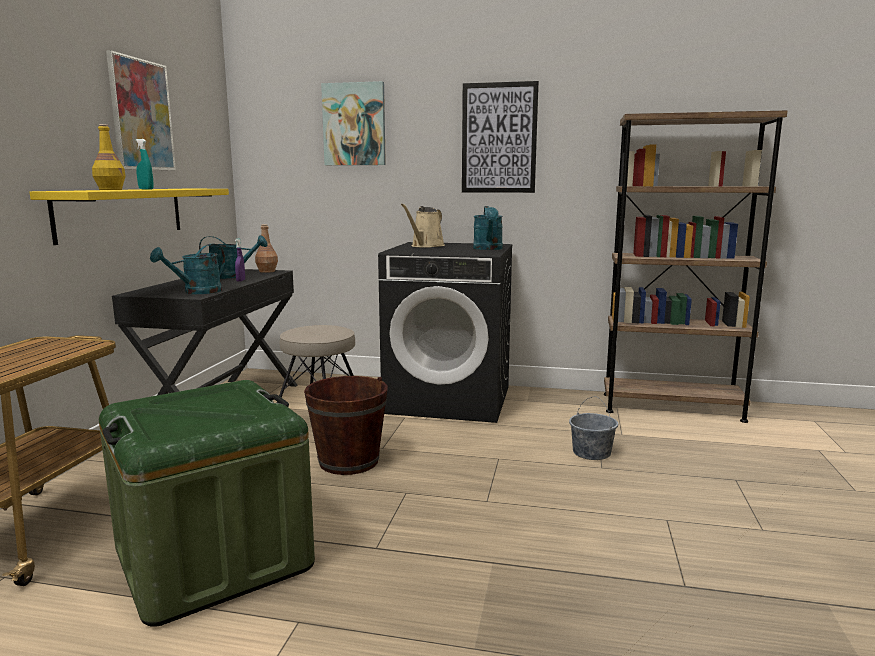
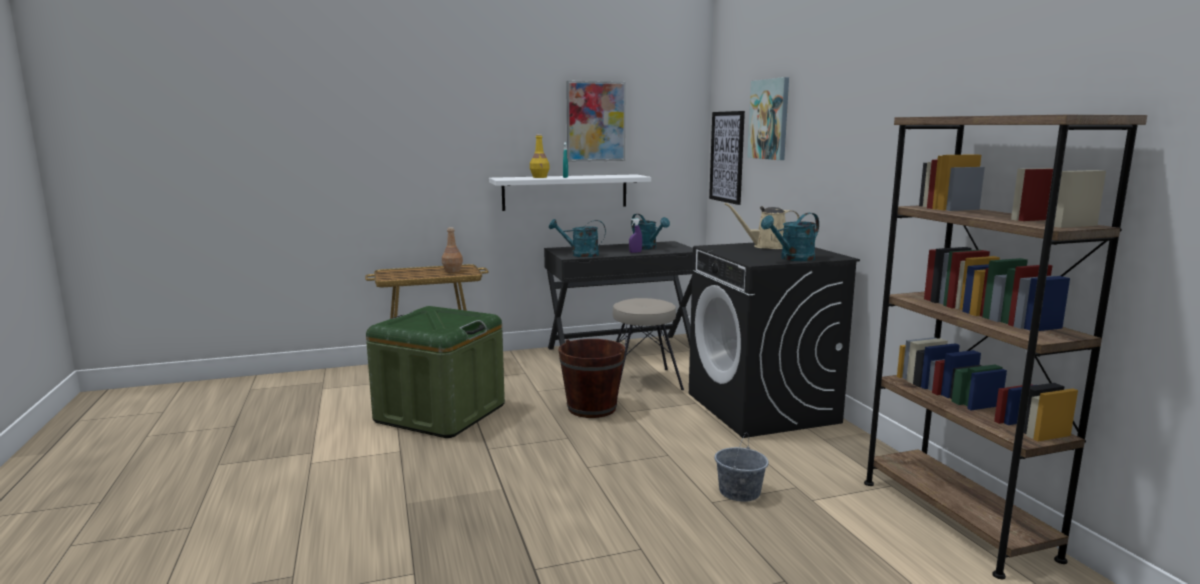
camera: 60 degrees right, 0 degrees up
(122, 213) = (565, 192): yellow shelf -> white shelf
(267, 271) = (684, 248): brown bottle -> brown bottle (453, 271)
(499, 138) = (861, 136): picture -> picture (727, 157)

